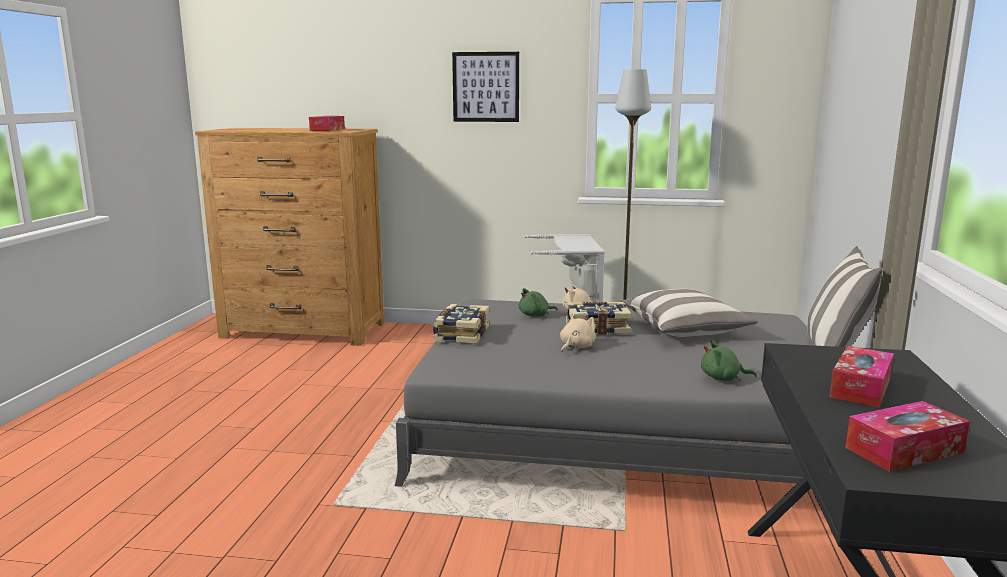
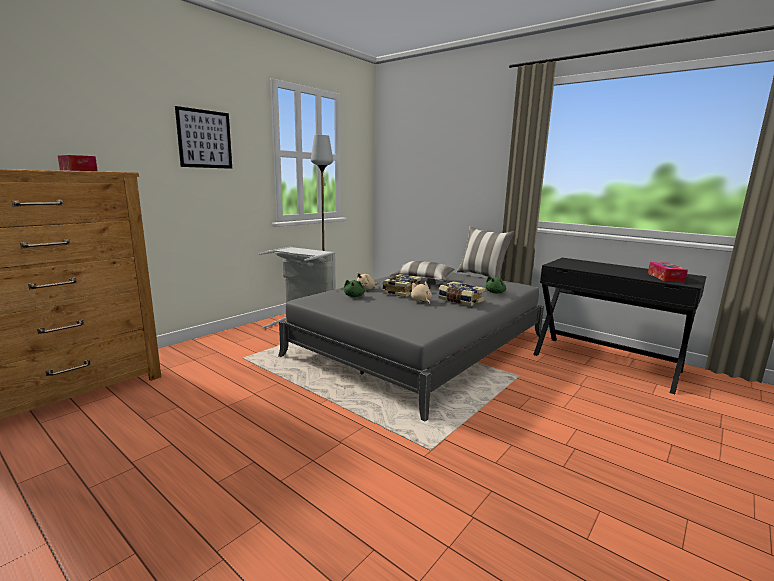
camera: 60 degrees left, 0 degrees up
(460, 334) = (360, 316): book -> book (460, 300)
(860, 388) = (603, 268): tissue box -> none

